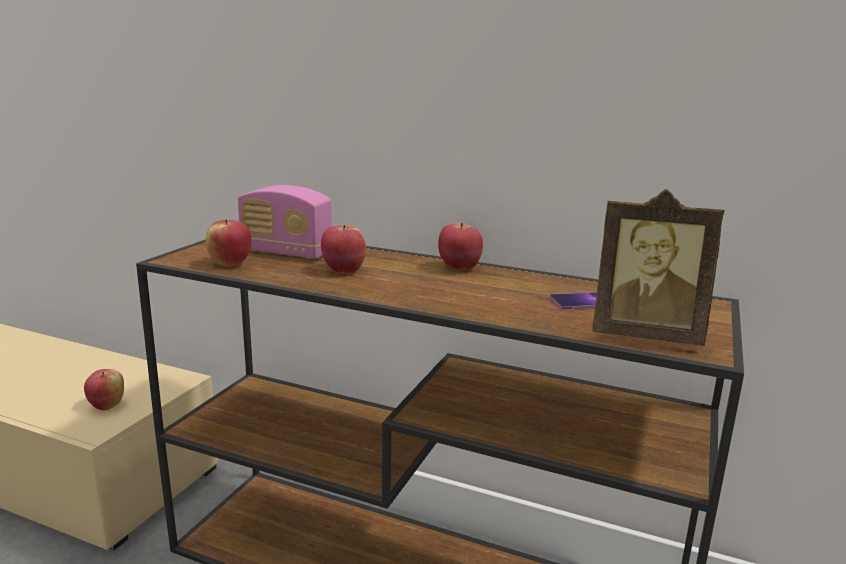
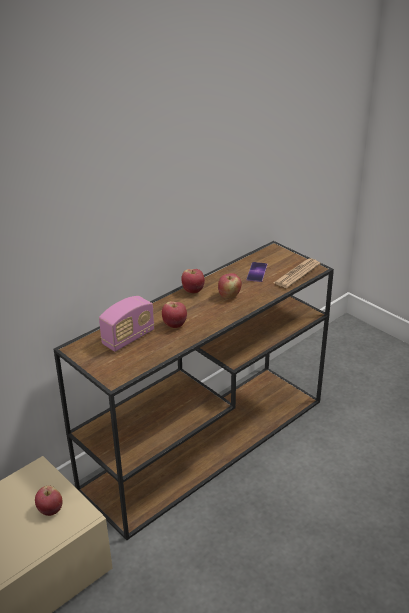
camera: 65 degrees left, 15 degrees up
(230, 264) = (137, 360): apple -> apple (229, 296)
(645, 335) = (297, 274): picture frame -> newspaper

